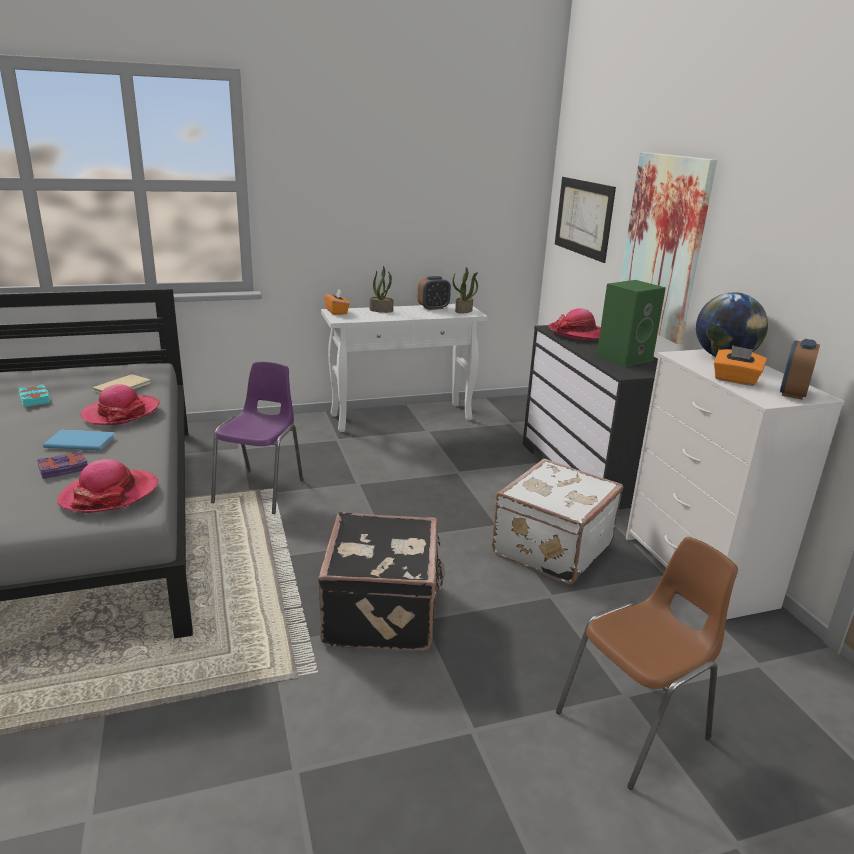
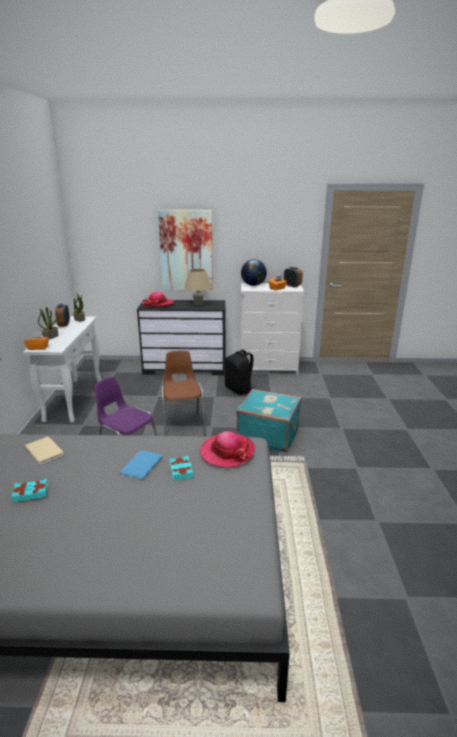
camera: 70 degrees left, 0 degrees up
(63, 469) = (181, 470): purple book -> turquoise book
(121, 413) = (100, 451): hat -> none
(384, 612) = (268, 435): black suitcase -> turquoise suitcase
(550, 548) = (239, 389): white suitcase -> black backpack
(583, 218) = (111, 248): picture -> none
(624, 358) = (198, 304): green speaker -> beige table lamp
(636, 726) = (343, 400): brown chair -> brown chair (183, 425)

